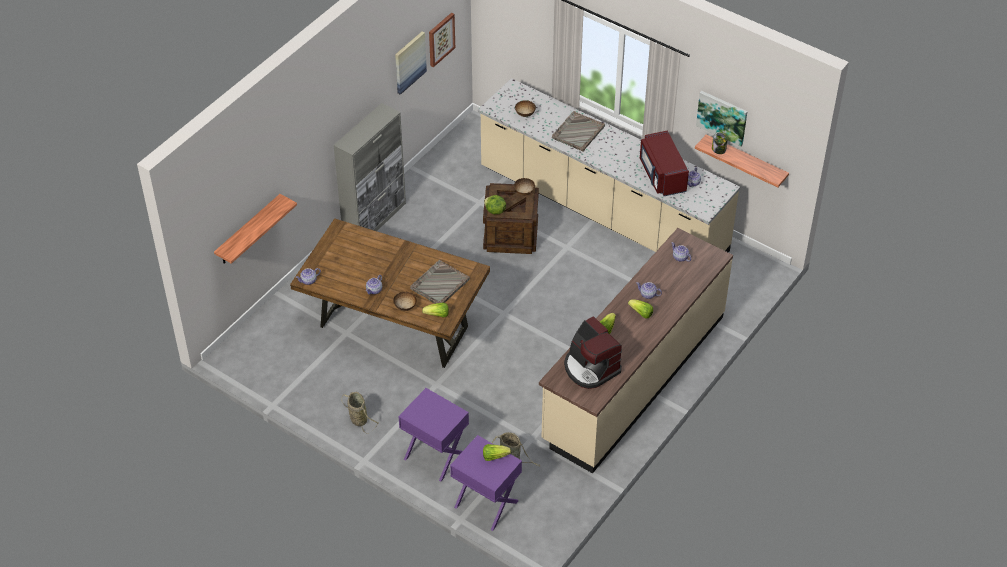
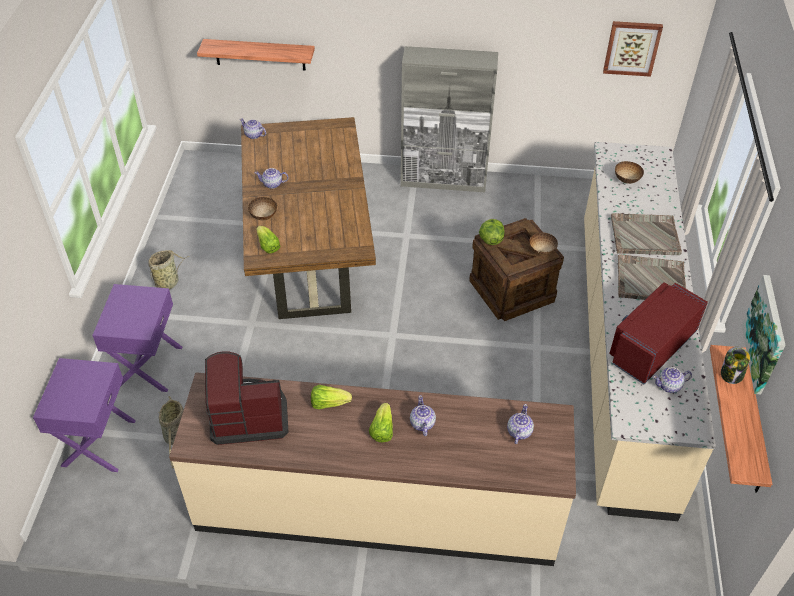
camera: 60 degrees right, 0 degrees up
(409, 62) = (567, 38): picture -> none
(439, 284) = (316, 228): grey tray -> grey tray (650, 280)
(494, 456) = (89, 393): lettuce -> none
(590, 368) = (248, 415): coffee machine -> coffee machine turned 60 degrees clockwise

